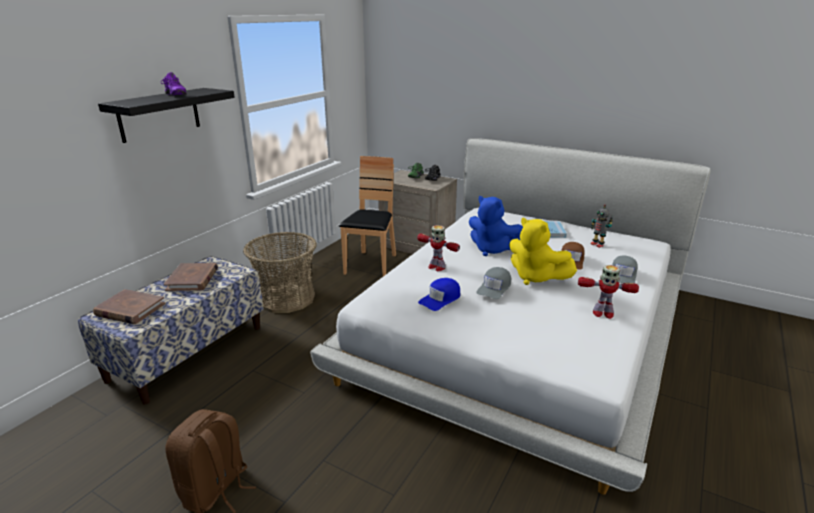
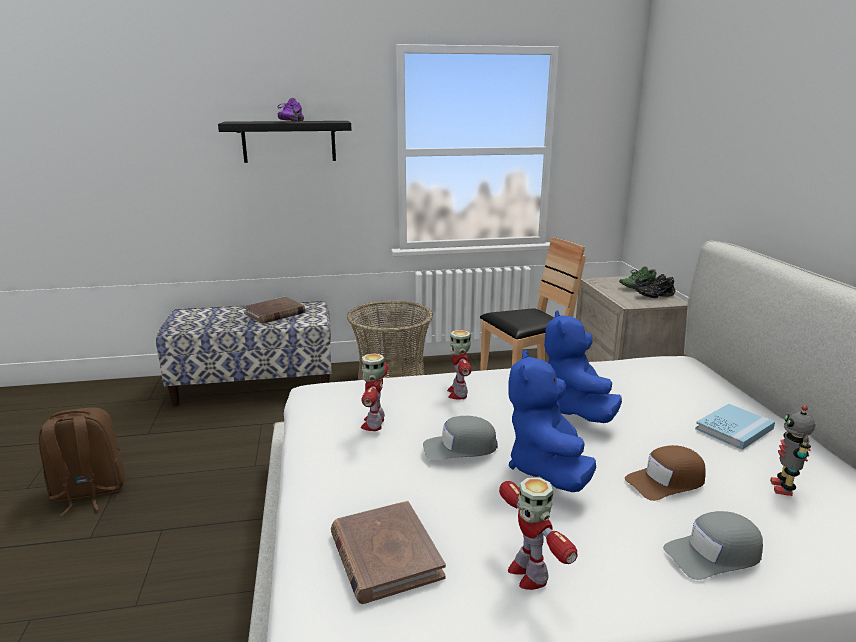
camera: 50 degrees right, 5 degrees down
(130, 310) = (201, 317): brown book -> brown book (385, 555)
(440, 299) = (374, 423): blue cap -> toy robot
(535, 277) = (546, 468): yellow plush toy -> blue plush toy

